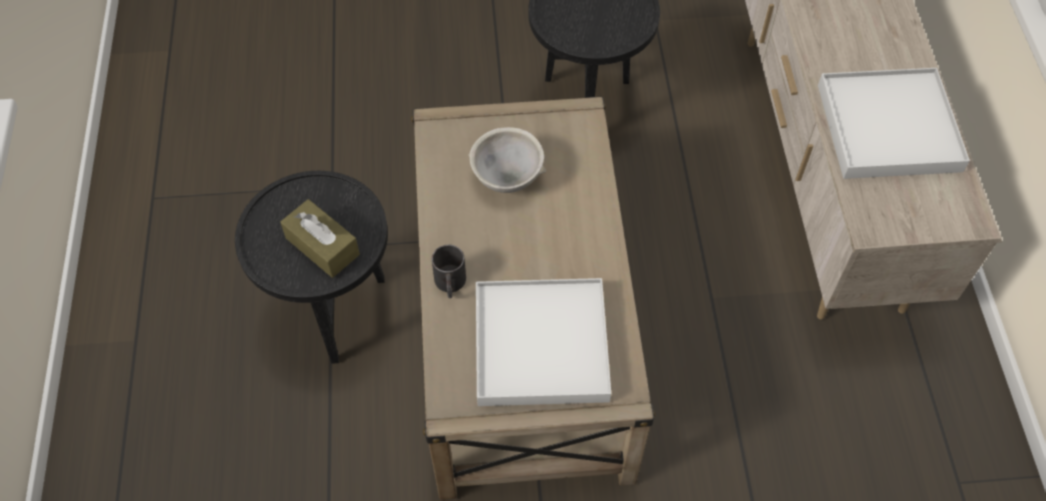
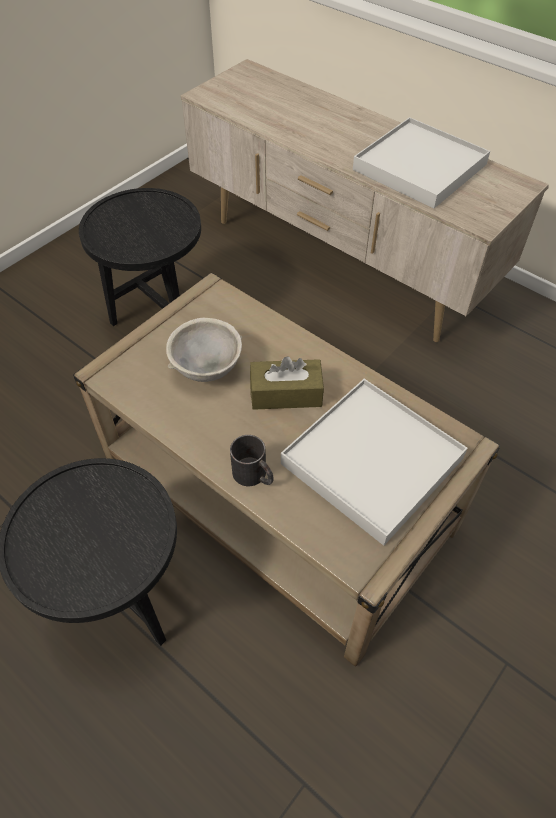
camera: 45 degrees left, 5 degrees down
(322, 246) = (113, 534): brown tissue box -> brown tissue box (286, 394)

